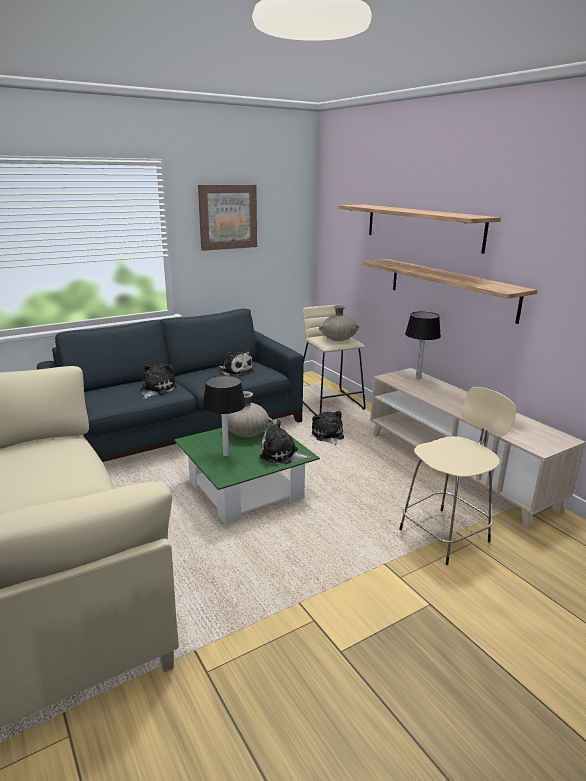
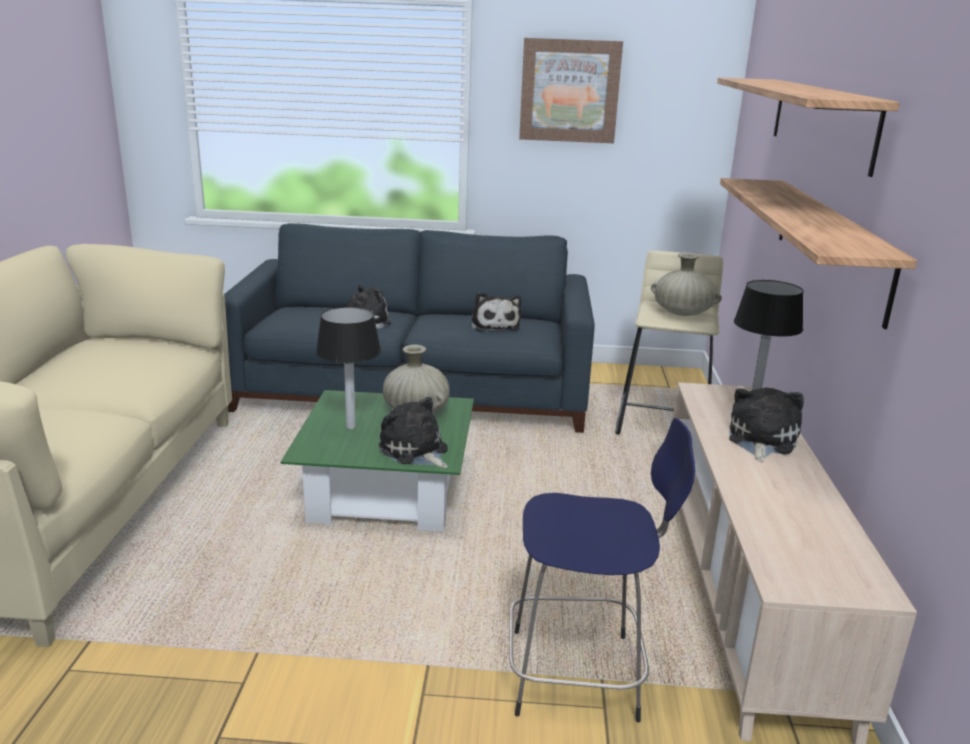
camera: 35 degrees right, 0 degrees up
(328, 436) = (595, 465): plush toy -> plush toy (760, 440)
(446, 534) = (579, 675): beige stool -> blue stool

